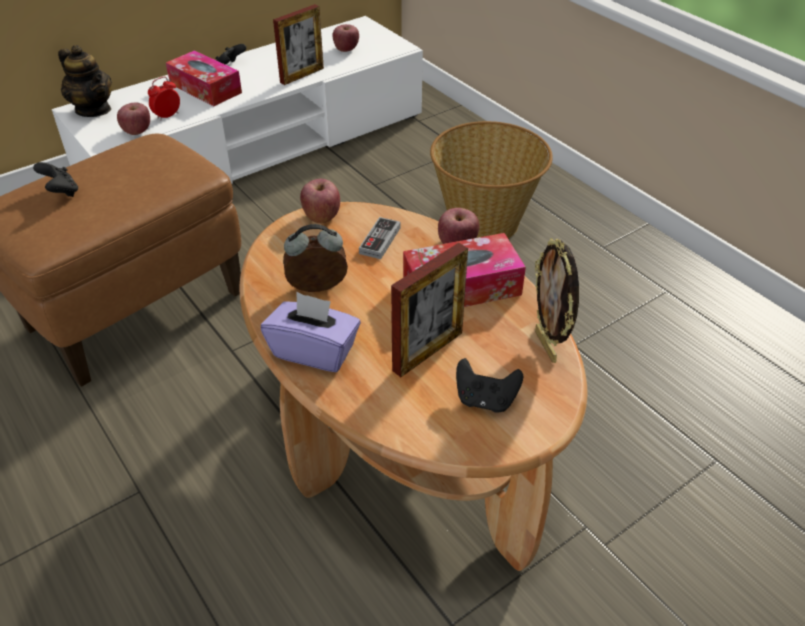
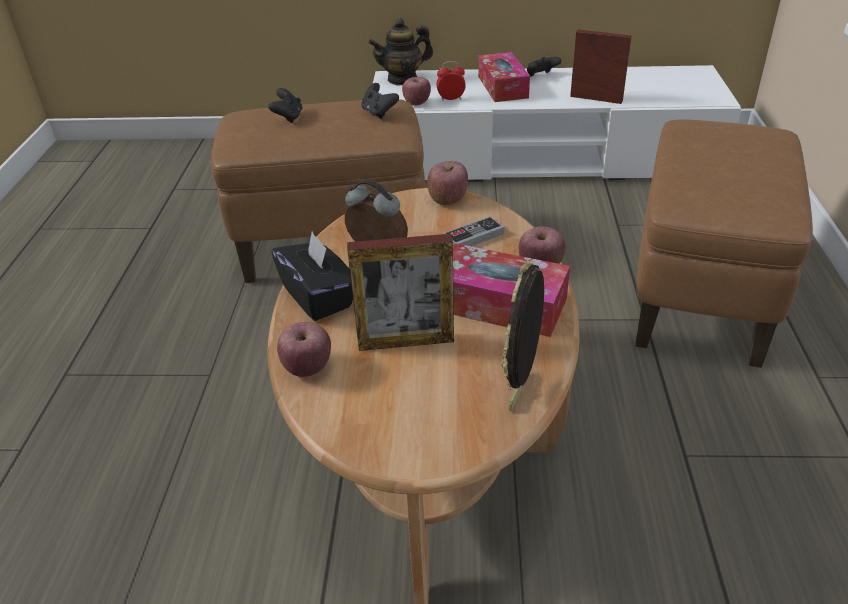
camera: 40 degrees right, 5 degrees down
(93, 109) = (403, 79): teapot -> teapot turned 75 degrees clockwise
(302, 75) = (596, 99): picture frame -> picture frame turned 150 degrees counterclockwise
(314, 351) = (318, 297): purple tissue box -> black tissue box
(346, 49) = (661, 88): apple -> apple (308, 368)
(485, 222) = (699, 298): basket -> brown ottoman
(485, 400) = (406, 407): black game controller -> black game controller (379, 113)

